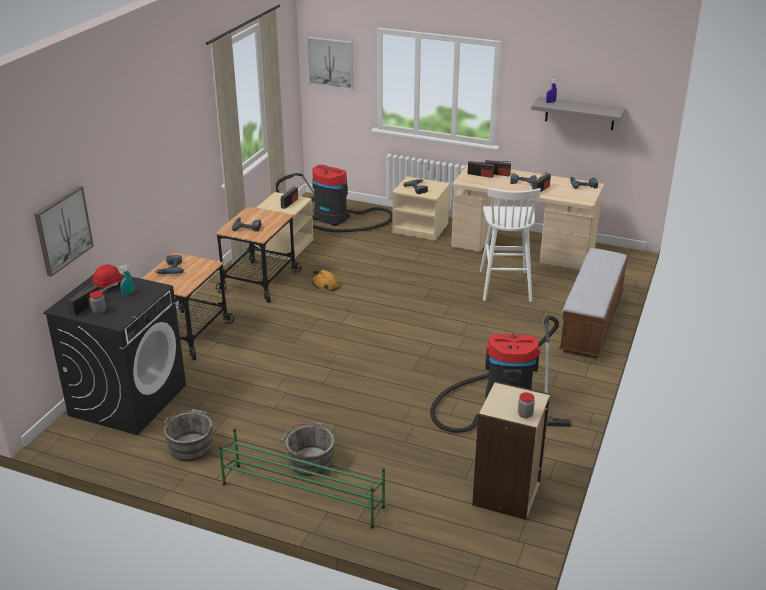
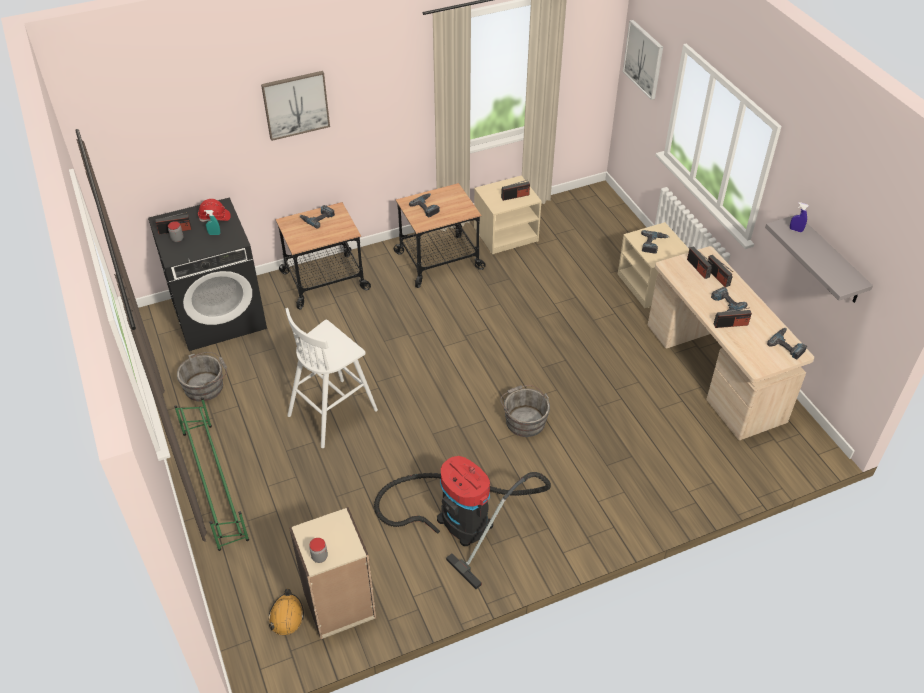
camera: 45 degrees right, 15 degrees up
(63, 230) = (184, 155): picture -> picture (296, 105)
(308, 461) = (254, 458): grey bucket -> grey bucket (524, 420)
(325, 284) = (484, 297): orange hard hat -> orange hard hat (286, 616)
(335, 219) = (589, 227): vacuum cleaner -> none
(504, 285) = (637, 402): white stool -> white stool (334, 412)
(591, 322) = (658, 501): bench -> none

